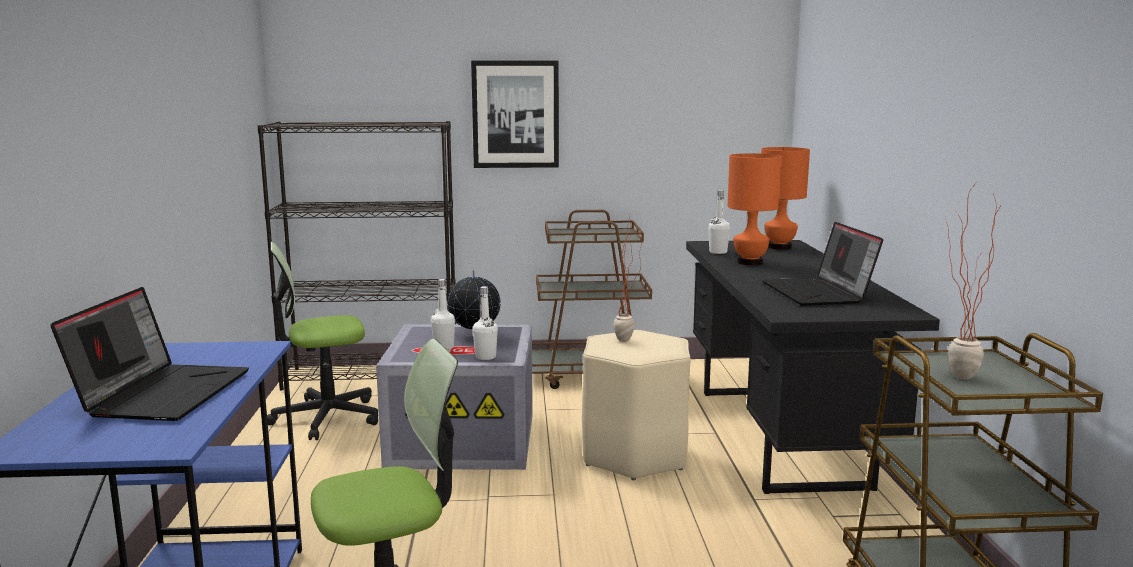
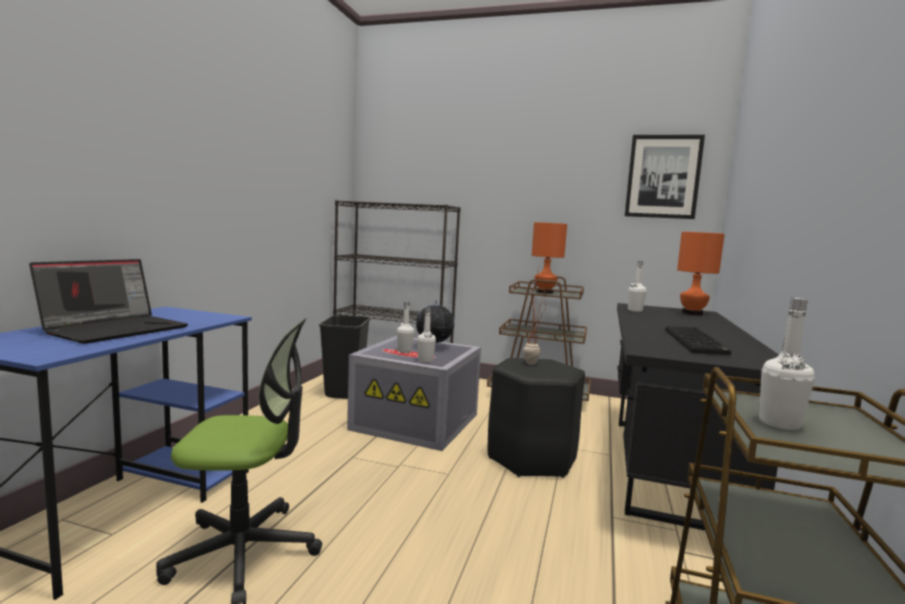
camera: 20 degrees right, 5 degrees down
(326, 417) = (343, 391): office chair -> black trash can
(515, 114) = (505, 205): picture -> picture (663, 177)
(634, 455) = (531, 458): beige stool -> black stool
(749, 262) = (654, 318): orange table lamp -> orange table lamp (544, 292)
(819, 293) = (696, 342): laptop -> keyboard
(953, 377) = (779, 423): potted plant -> white bottle

